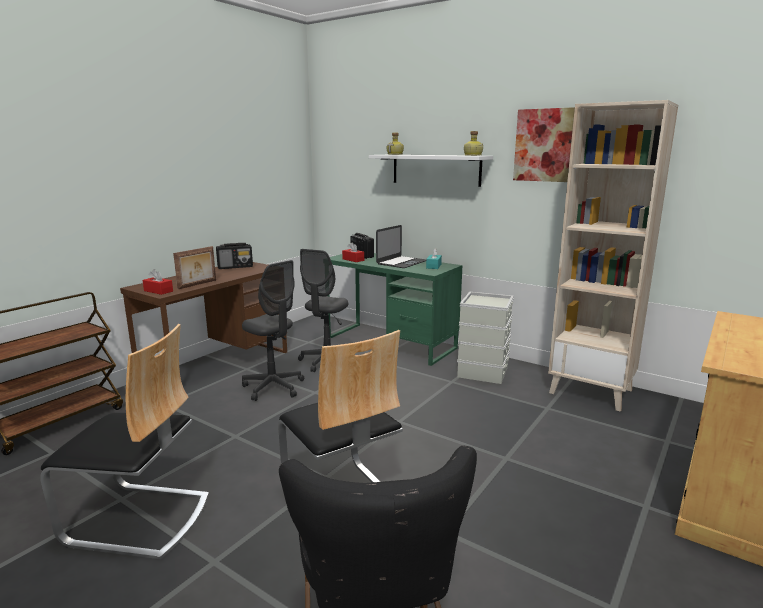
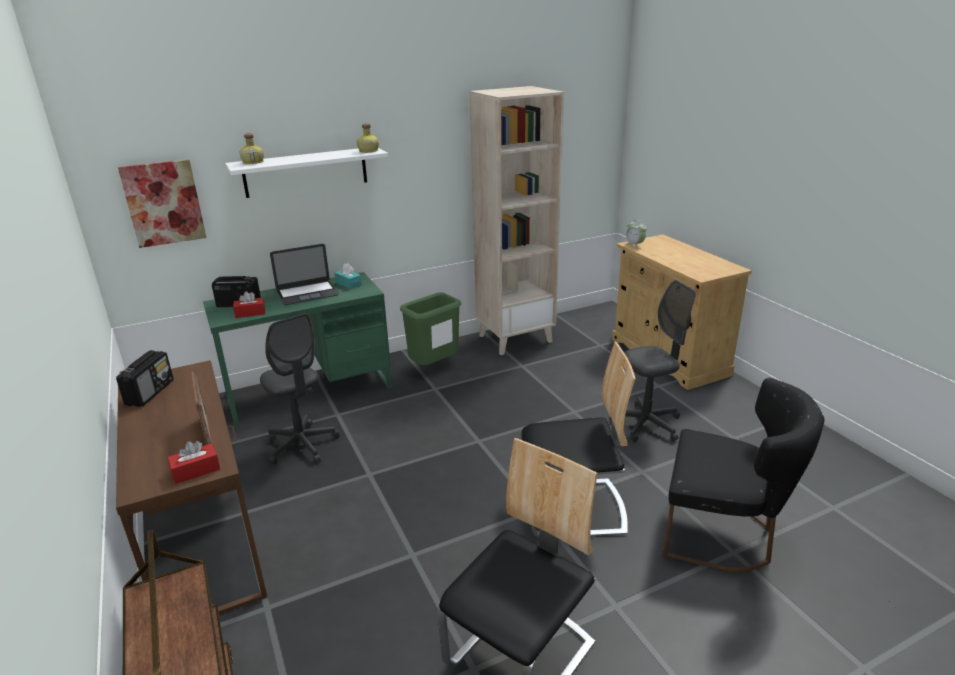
camera: 60 degrees left, 10 degrees up
(273, 387) = (324, 501): grey office chair -> grey office chair (646, 424)
(401, 262) = (307, 293): laptop -> laptop turned 90 degrees clockwise
(482, 372) = (434, 368): grey storage box -> green trash can
(543, 145) = (426, 130): picture -> picture (164, 203)
(734, 318) = (634, 245): none -> alarm clock

